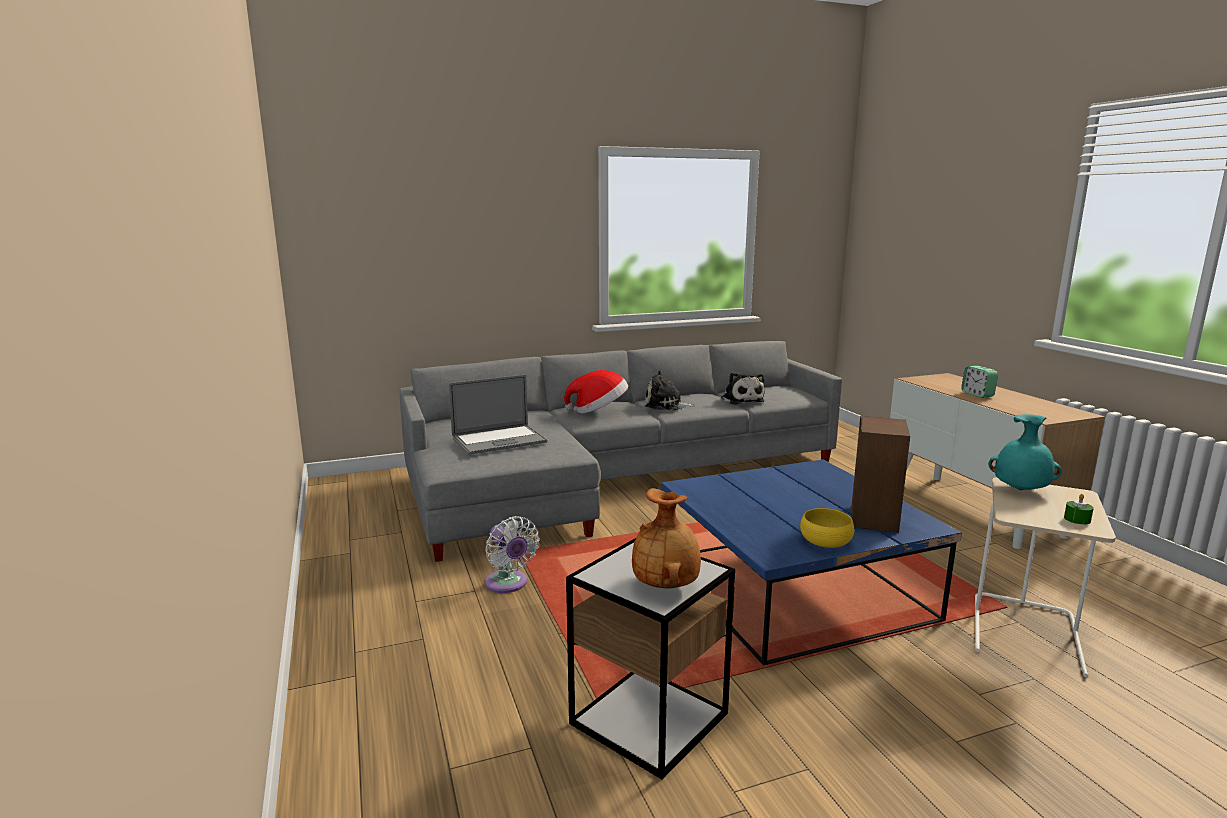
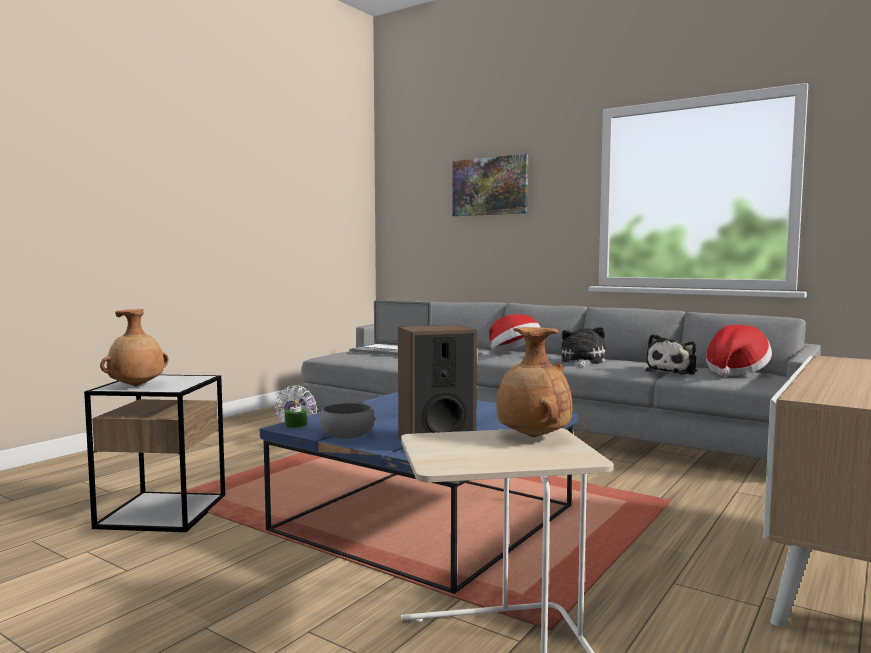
camera: 55 degrees right, 10 degrees down
(470, 219) = (490, 186): none -> picture
(666, 405) = (582, 361): plush toy -> plush toy turned 45 degrees clockwise
(774, 391) = (735, 372): none -> hat
(825, 541) = (347, 435): yellow bowl -> grey bowl
(977, 394) = (846, 375): alarm clock -> none
(1020, 490) = (532, 437): turquoise vase -> brown vase
(1077, 519) = (464, 459): green candle -> green candle (295, 424)

